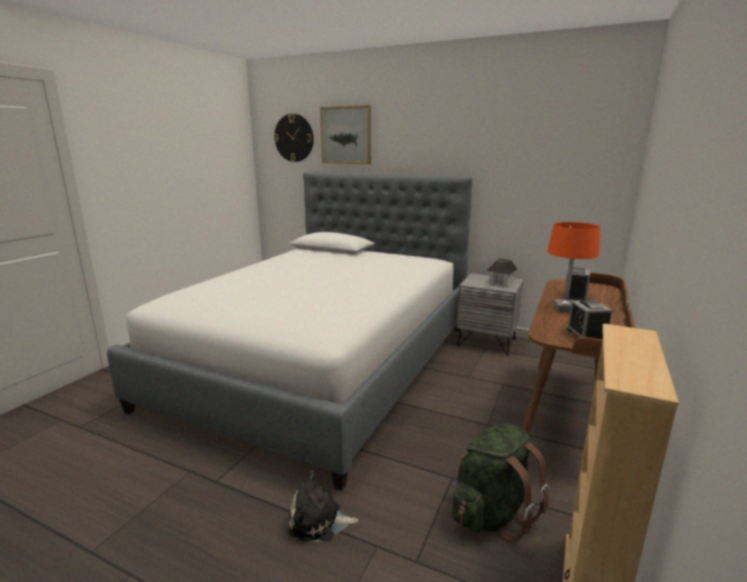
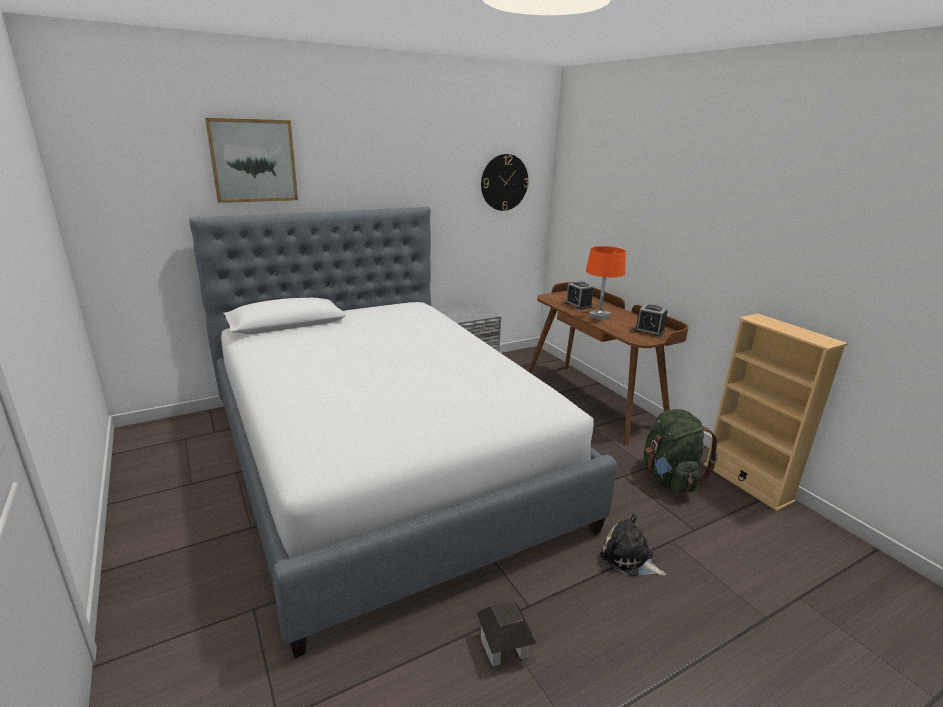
camera: 55 degrees left, 5 degrees up
(294, 138) = (151, 164): wall clock -> wall clock (504, 182)
(319, 521) = (629, 559): plush toy -> plush toy turned 90 degrees clockwise
(501, 283) = (473, 311): toy house -> toy house (504, 647)

